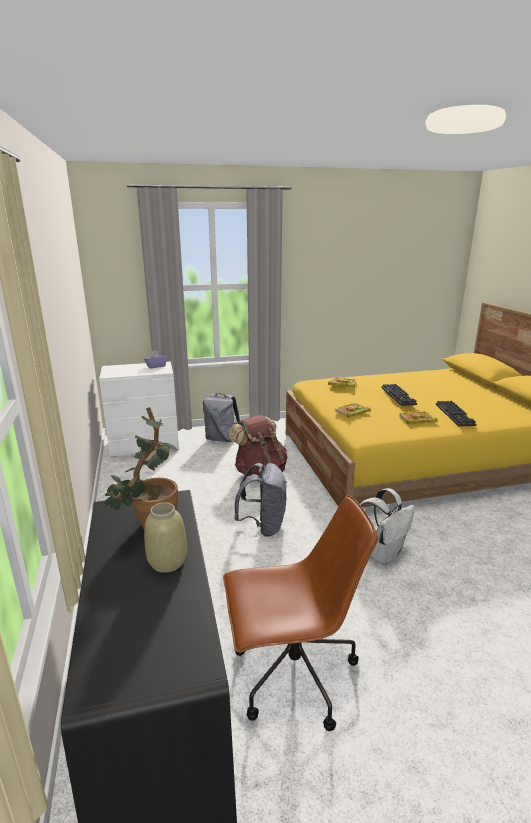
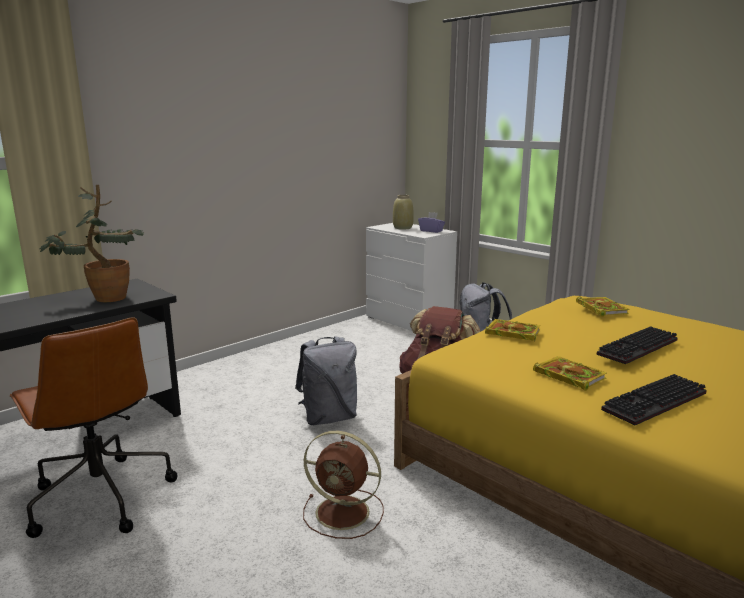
camera: 60 degrees right, 5 degrees down
(167, 561) = (53, 311): beige vase -> beige vase (403, 228)
(383, 554) = (345, 513): white backpack -> brown fan

